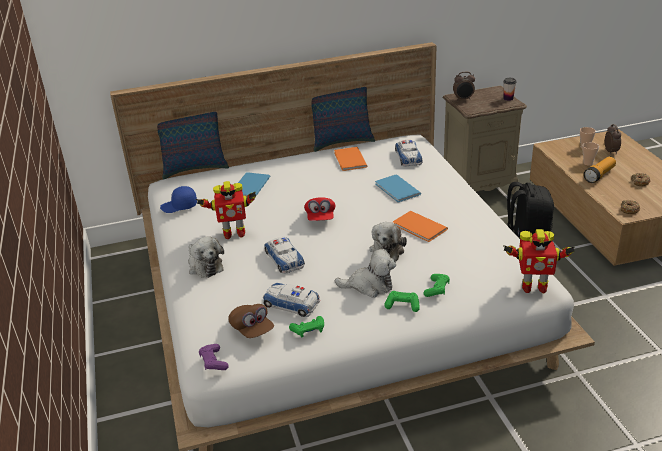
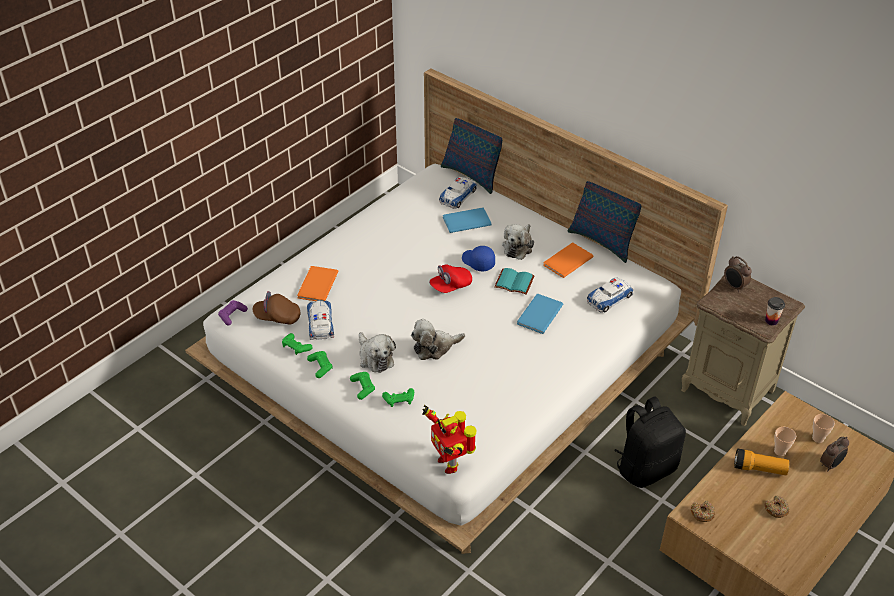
camera: 55 degrees right, 10 degrees up
(179, 206) = (403, 198): blue cap -> blue cap (477, 262)
(204, 265) = (336, 254): plush toy -> plush toy (518, 247)
(233, 233) = (388, 247): toy robot -> none
(252, 329) = (277, 317): brown cap -> brown cap turned 75 degrees clockwise
(284, 259) = (374, 293): toy car -> toy car (457, 196)
(348, 187) = (515, 282): none -> turquoise book
(351, 323) = (320, 367): none -> green game controller
(419, 228) = (484, 355): orange book -> orange book (316, 285)

